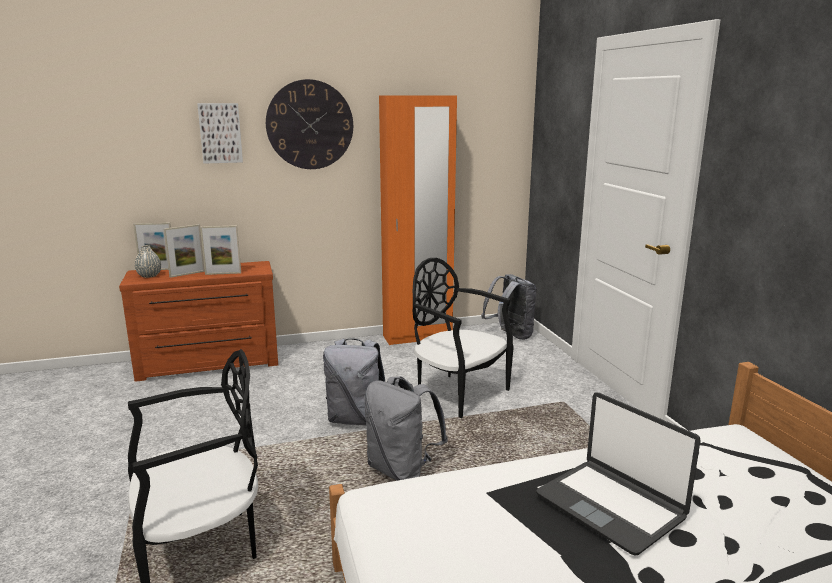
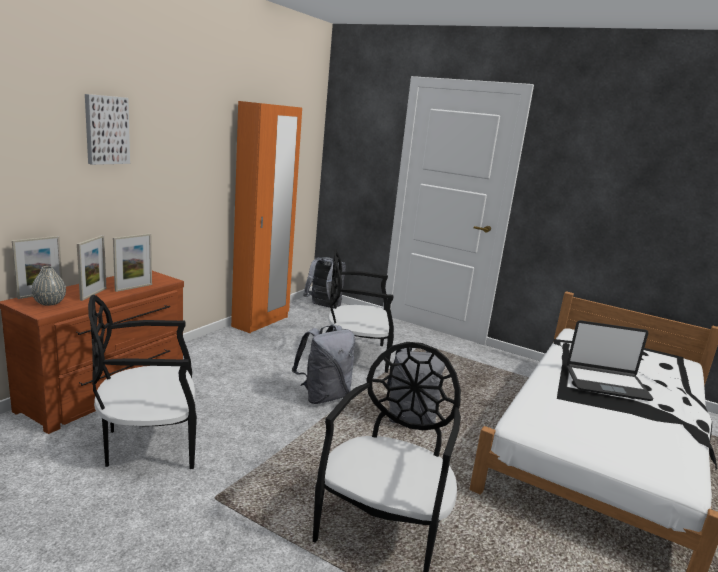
camera: 45 degrees left, 0 degrees up
(171, 409) = (149, 444): none -> black chair
(310, 125) = (185, 125): wall clock -> none

